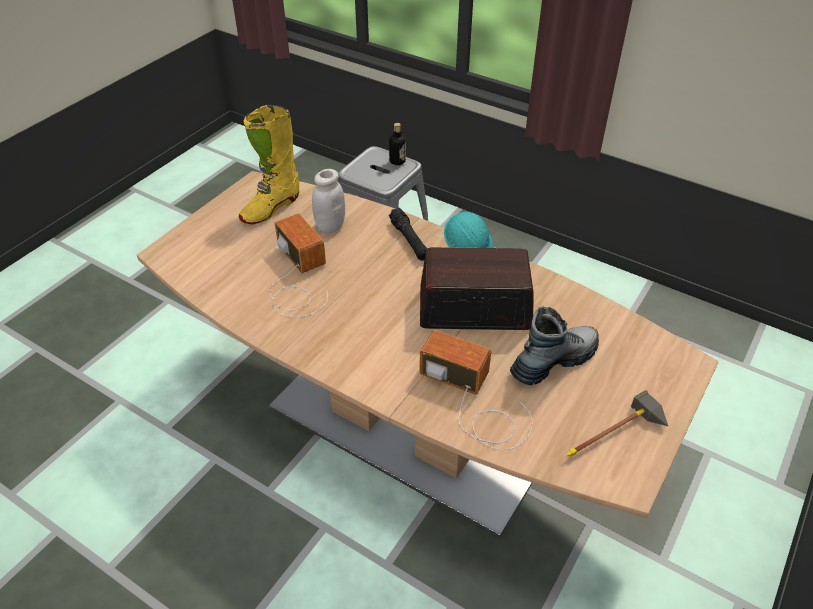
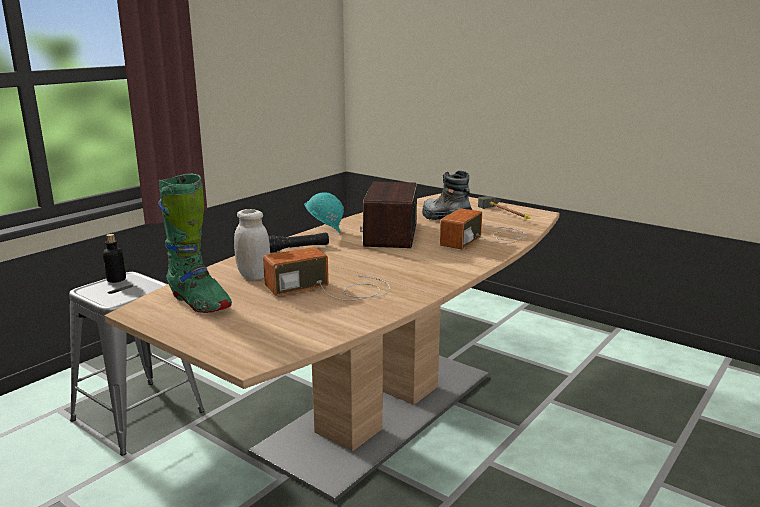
camera: 85 degrees left, 25 degrees down
(271, 208) = (199, 302): yellow boot -> green boot

